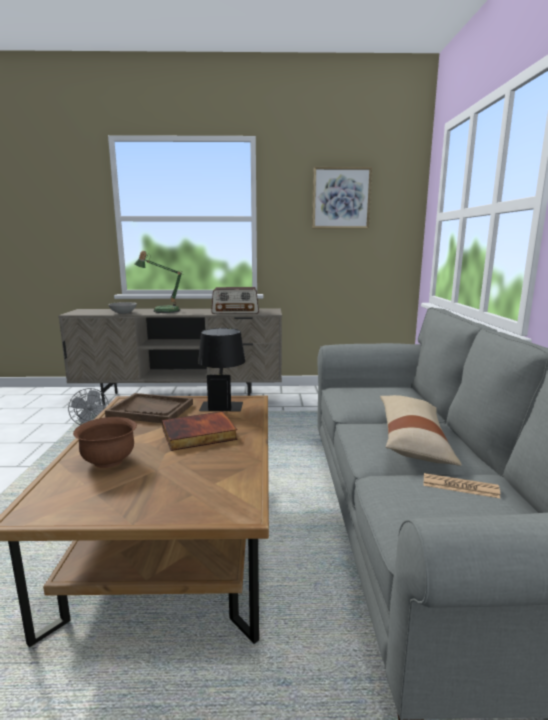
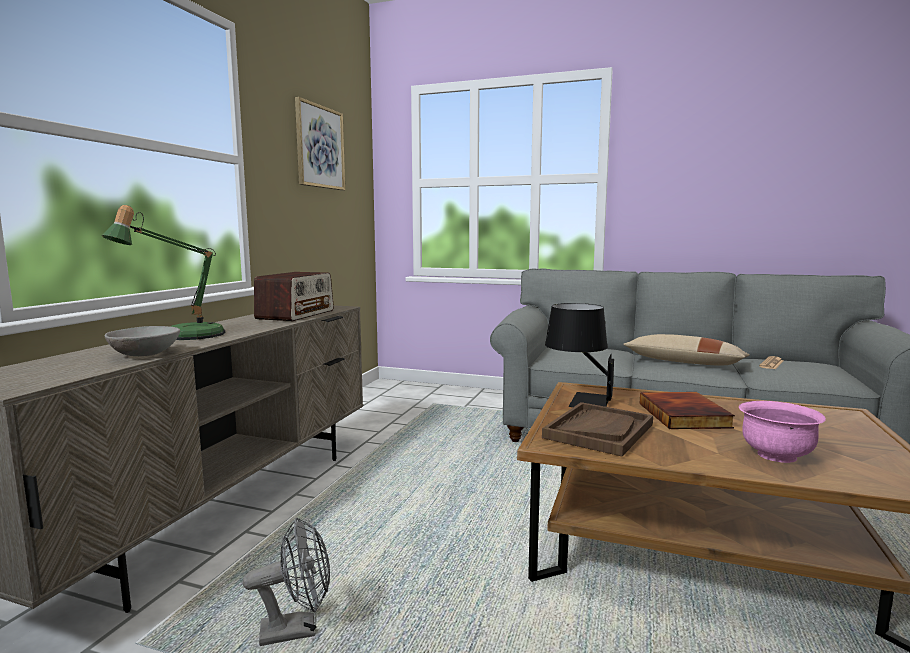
camera: 70 degrees left, 5 degrees down
(109, 461) = (776, 455): brown bowl -> pink bowl

